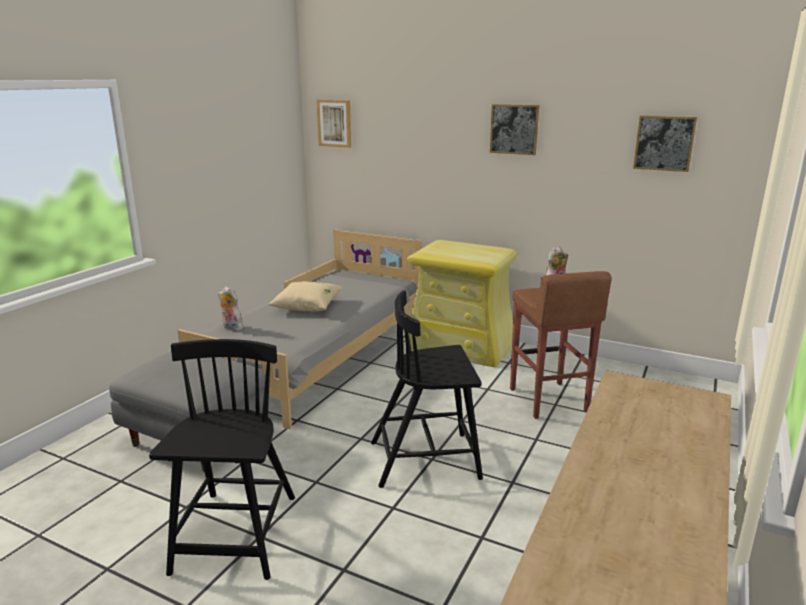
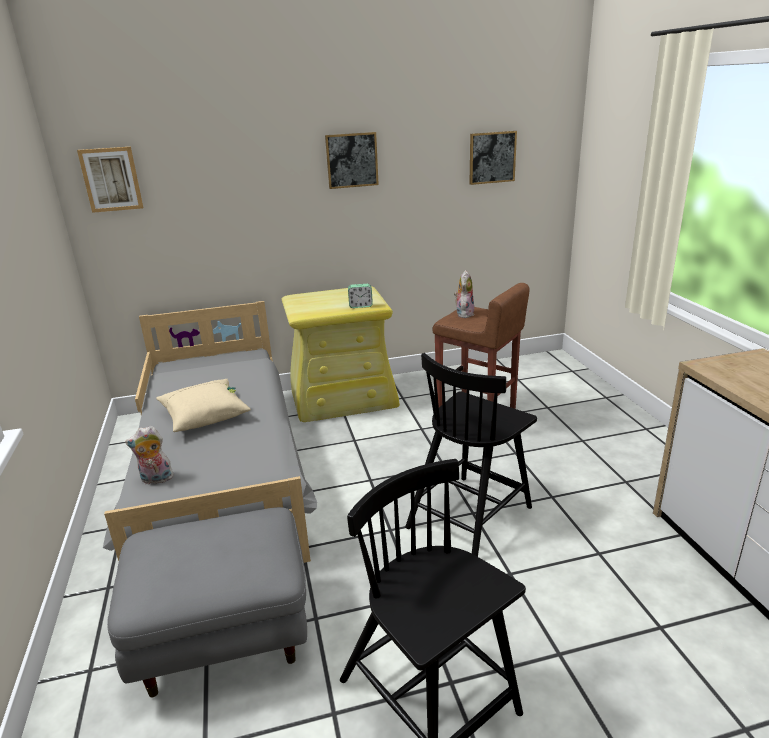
camera: 40 degrees left, 5 degrees up
(473, 260) = (360, 306): none -> alarm clock

